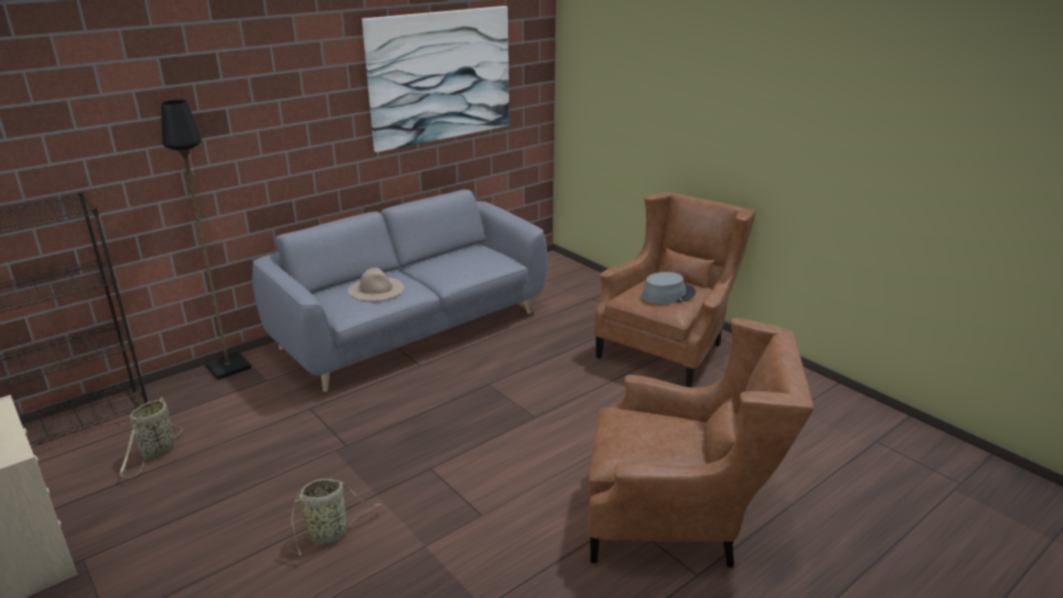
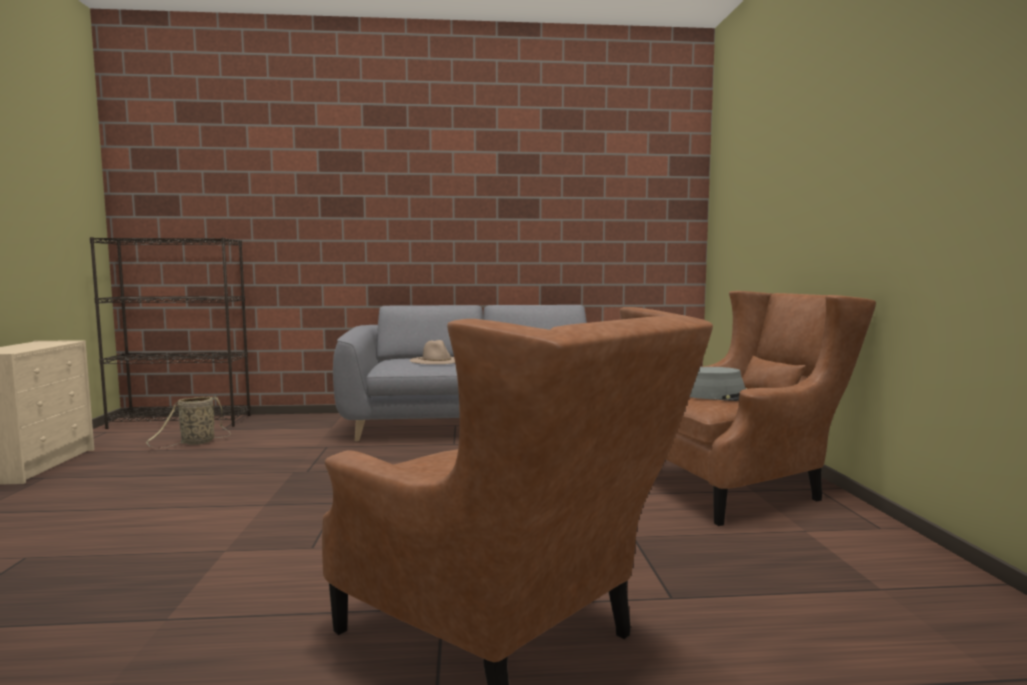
camera: 35 degrees right, 20 degrees down
(228, 366) = (322, 417): black floor lamp -> none
(330, 533) = (184, 516): basket -> none
(440, 76) = (569, 197): picture -> none

